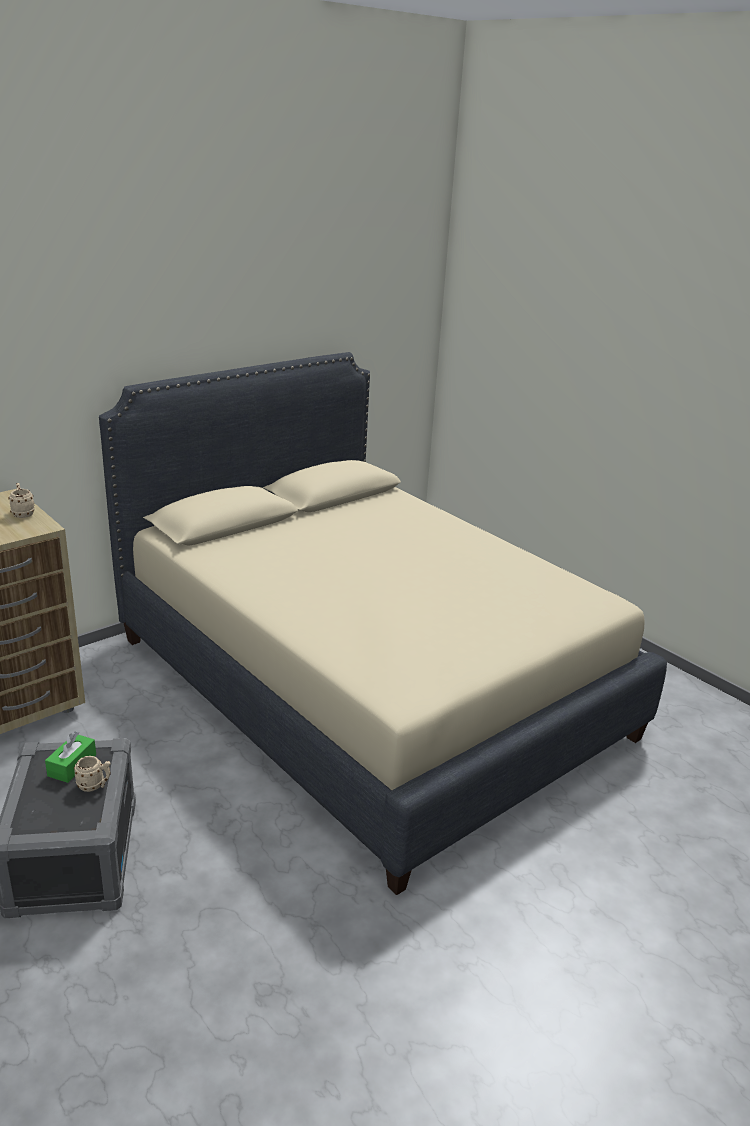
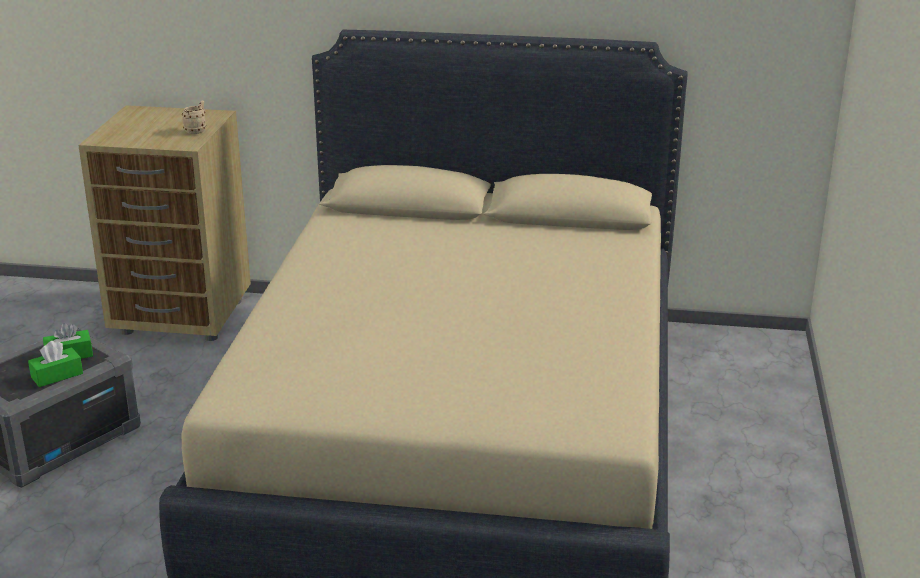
camera: 50 degrees right, 0 degrees up
(95, 786) = (57, 375): beige mug -> green tissue box

